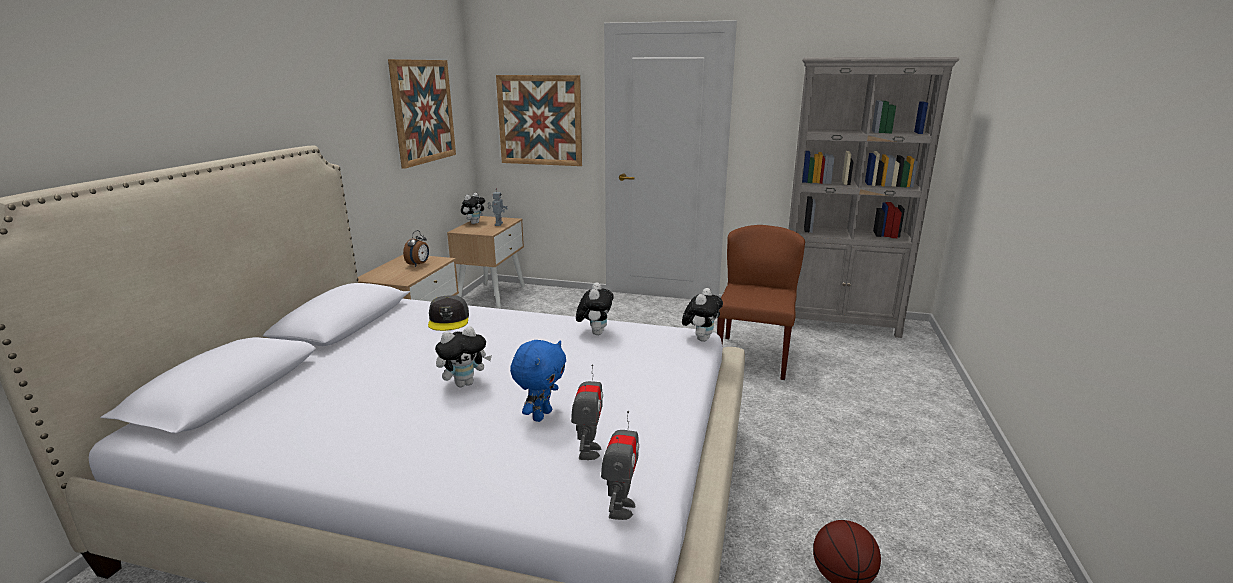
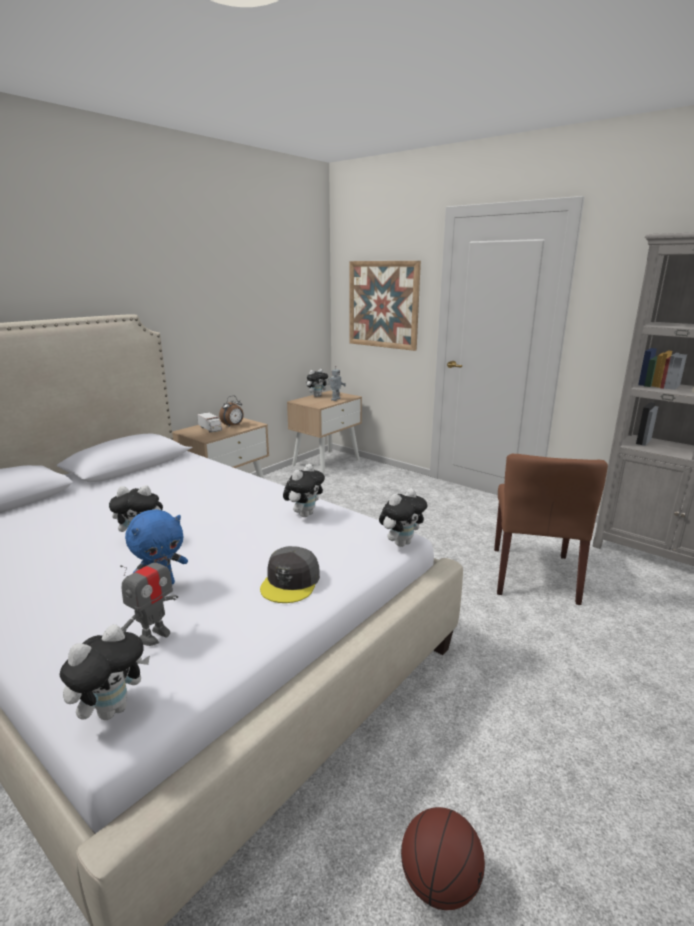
camera: 25 degrees right, 0 degrees up
(396, 271) = (210, 429): none -> toy truck
(423, 111) = (270, 292): picture -> none
(449, 320) = (200, 478): grey cap -> grey cap (291, 582)
(620, 508) = (112, 709): toy robot -> plush toy
(753, 357) = (533, 575): brown chair -> brown chair turned 150 degrees clockwise

